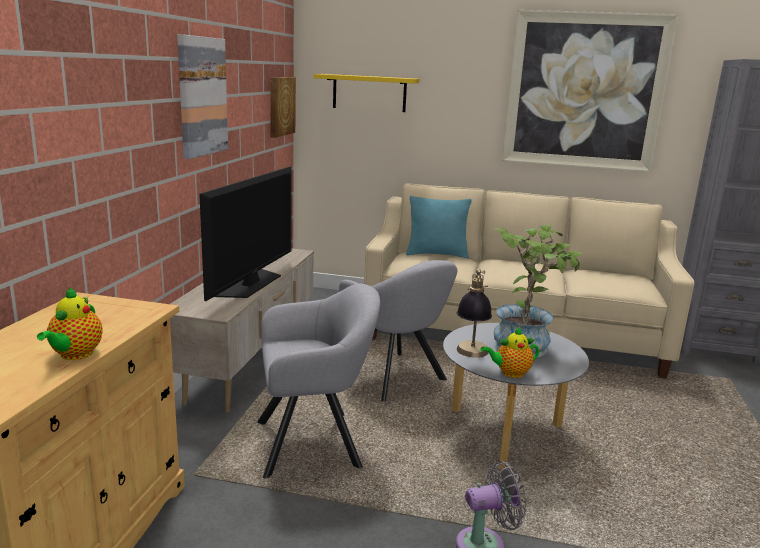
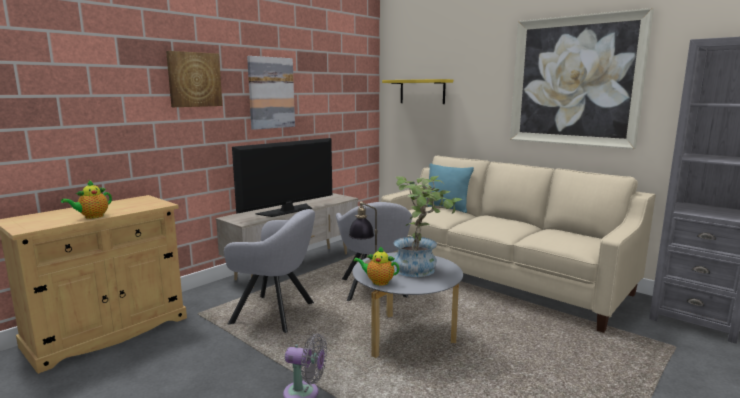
camera: 30 degrees right, 5 degrees down
(280, 106) = (361, 102): picture -> picture (194, 79)

